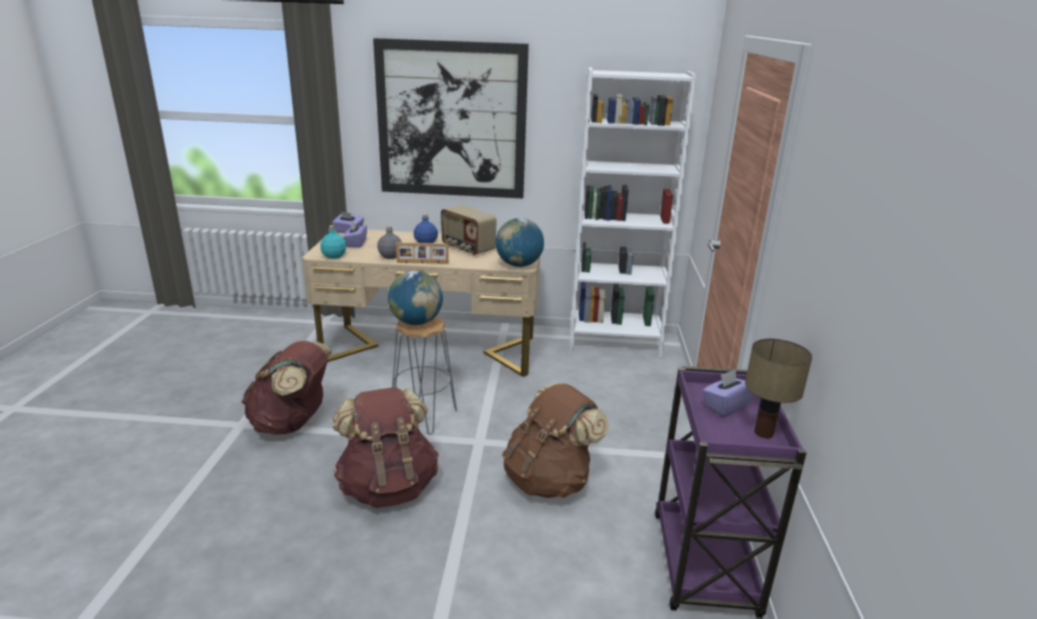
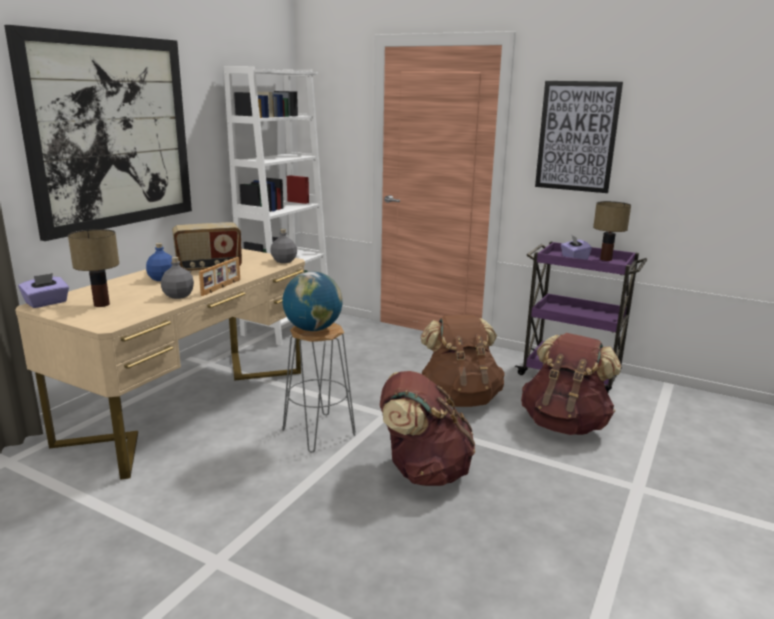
camera: 65 degrees left, 5 degrees down
(292, 423) = (254, 517): brown backpack -> brown backpack (565, 424)
(334, 256) = (129, 318): turquoise bottle -> none
(356, 243) = (102, 304): purple tissue box -> table lamp
(519, 265) = (283, 261): globe -> grey bottle
(811, 227) = (577, 136): none -> picture

